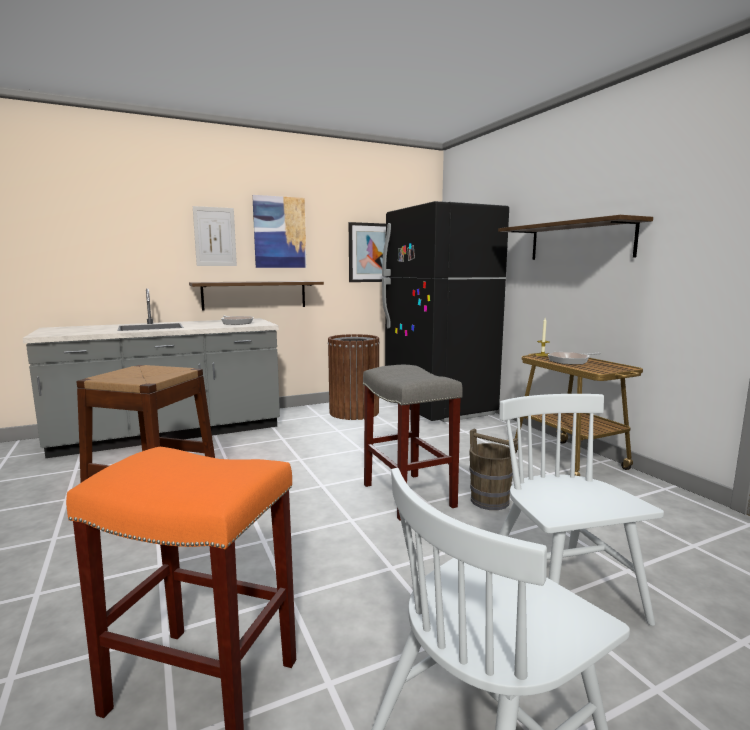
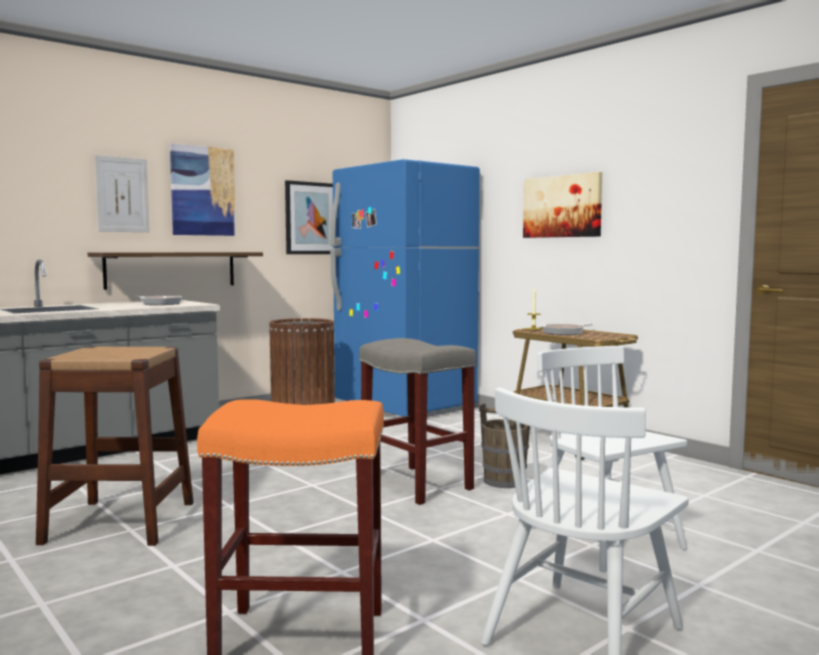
camera: 15 degrees left, 5 degrees down
(439, 408) = (404, 406): black fridge -> blue fridge
(580, 241) = (562, 206): shelf -> picture

